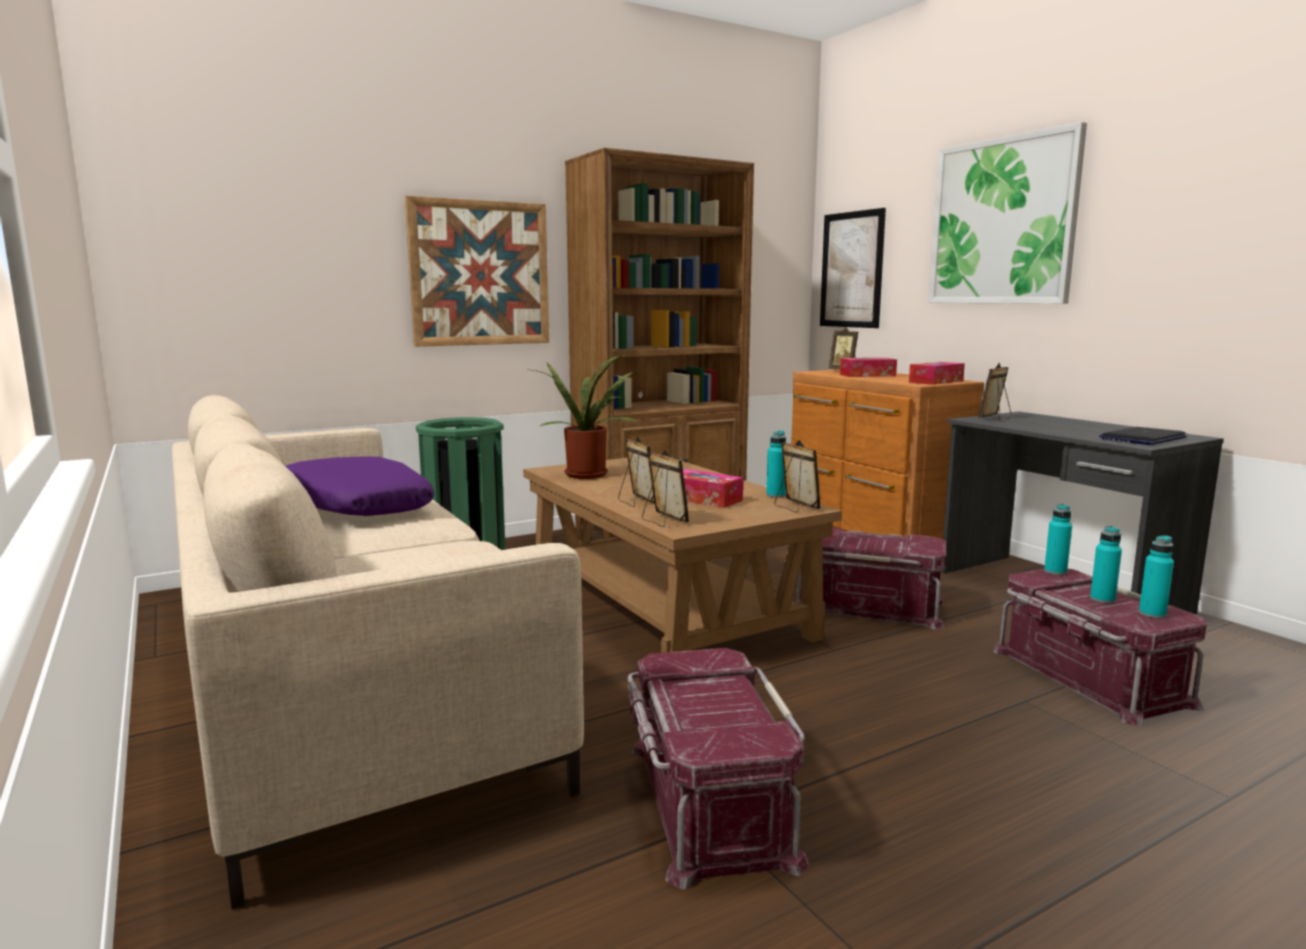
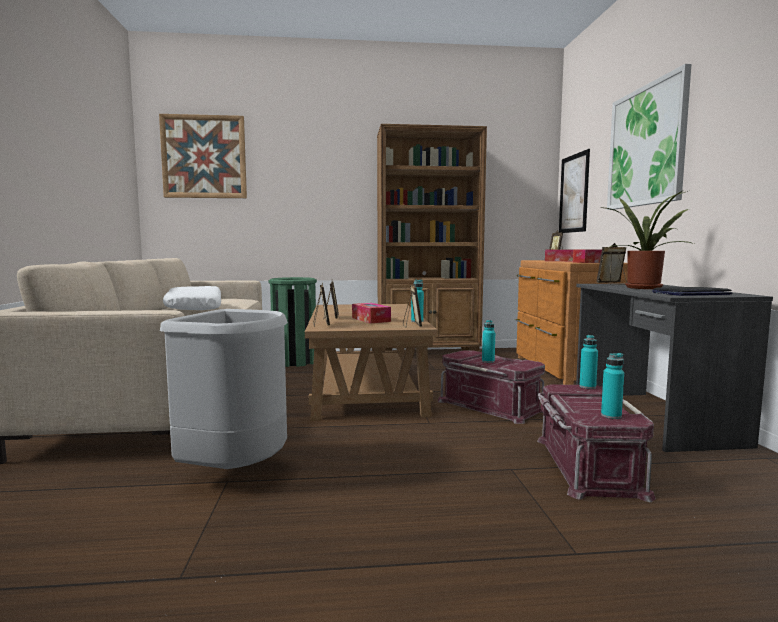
camera: 25 degrees right, 5 degrees down
(353, 506) = (193, 309): purple pillow -> white pillow
(480, 273) = (325, 200): picture -> picture (204, 157)
(587, 474) = (341, 308): potted plant -> potted plant (644, 287)
(706, 801) = (236, 473): red storage box -> grey trash can
(1102, 599) = (594, 405): turquoise bottle -> turquoise bottle (488, 361)

